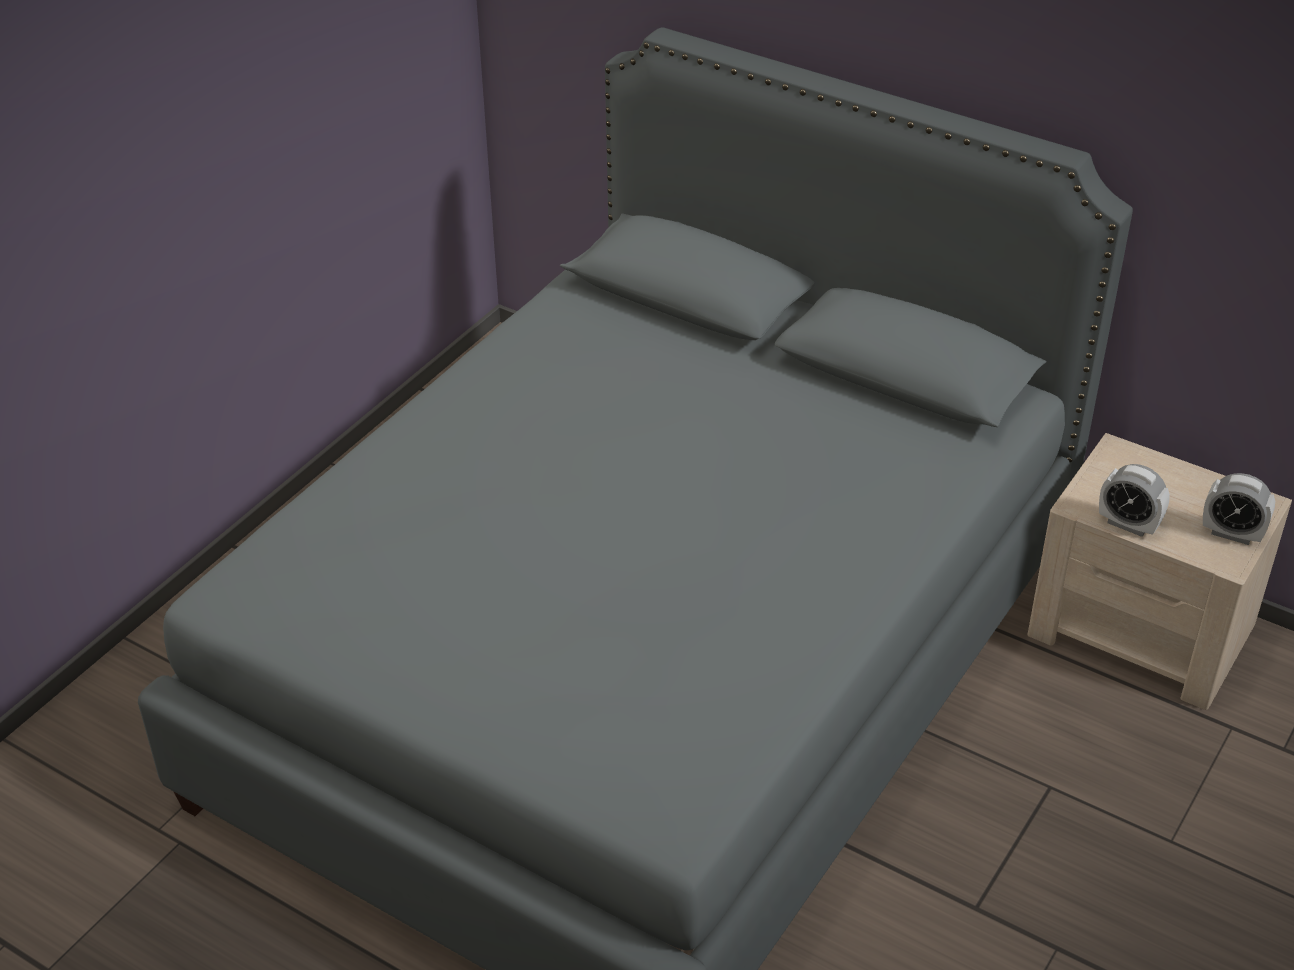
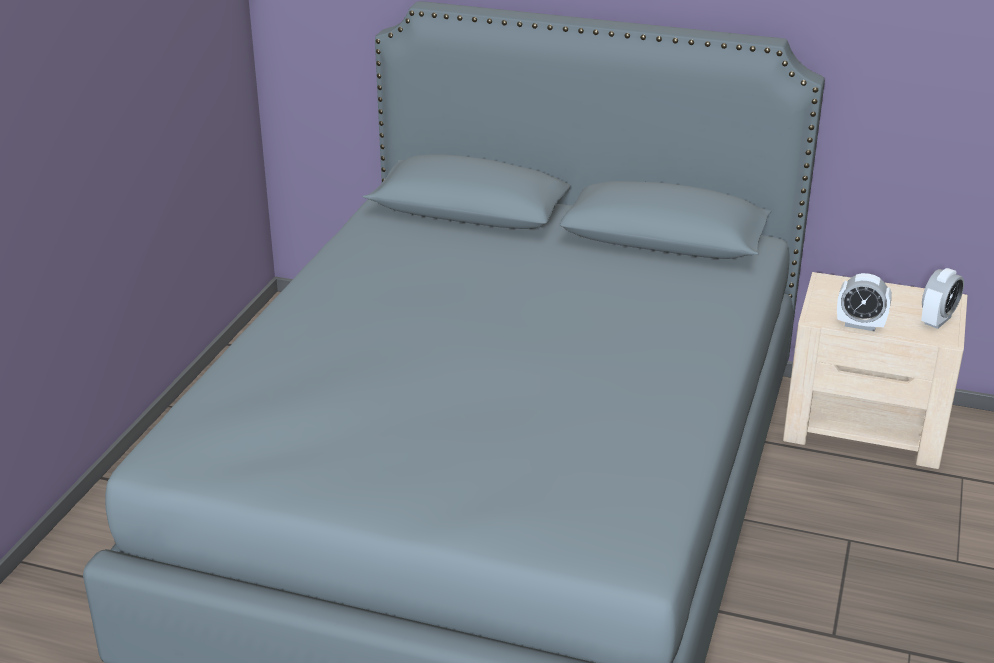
camera: 15 degrees left, 10 degrees down
(1231, 533) = (937, 320): alarm clock -> alarm clock turned 60 degrees counterclockwise

